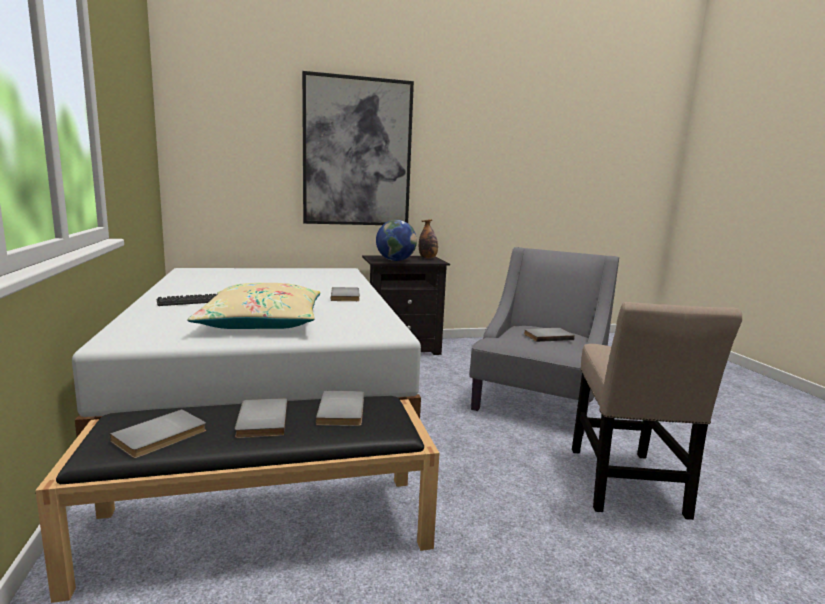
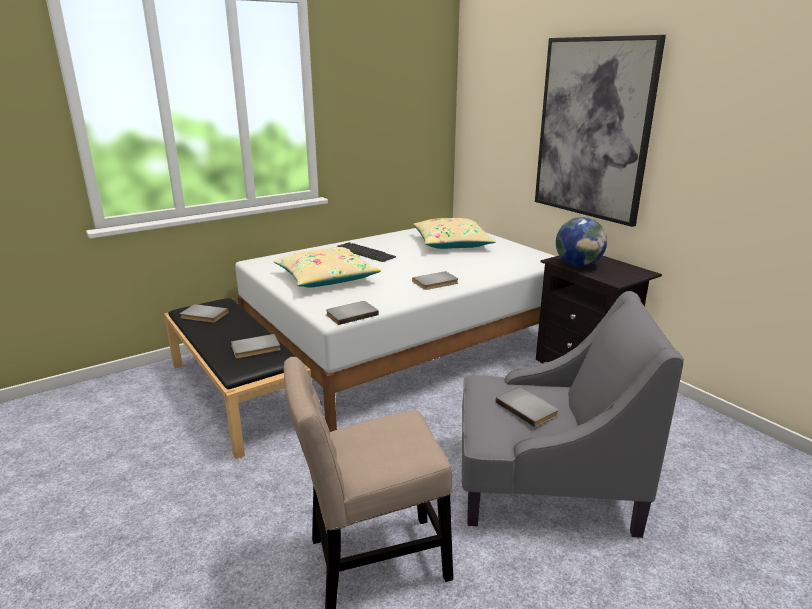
camera: 70 degrees right, 10 degrees up
(247, 278) = (452, 243): none -> beige pillow
(260, 420) = (231, 330): grey book -> grey book (351, 314)
(428, 258) = (630, 274): bottle -> none

